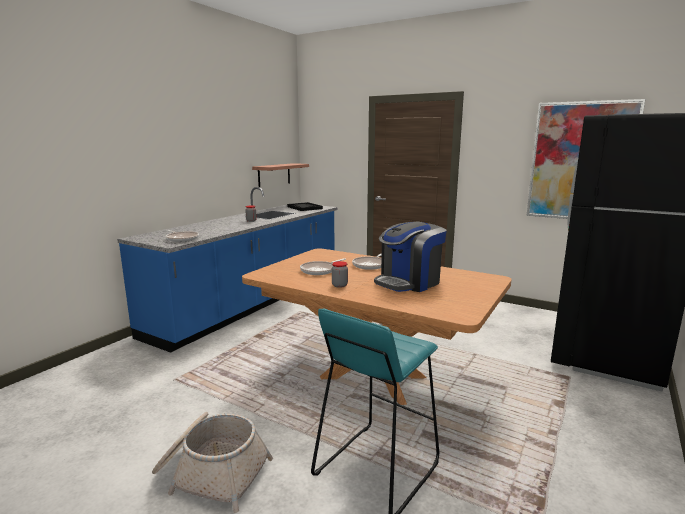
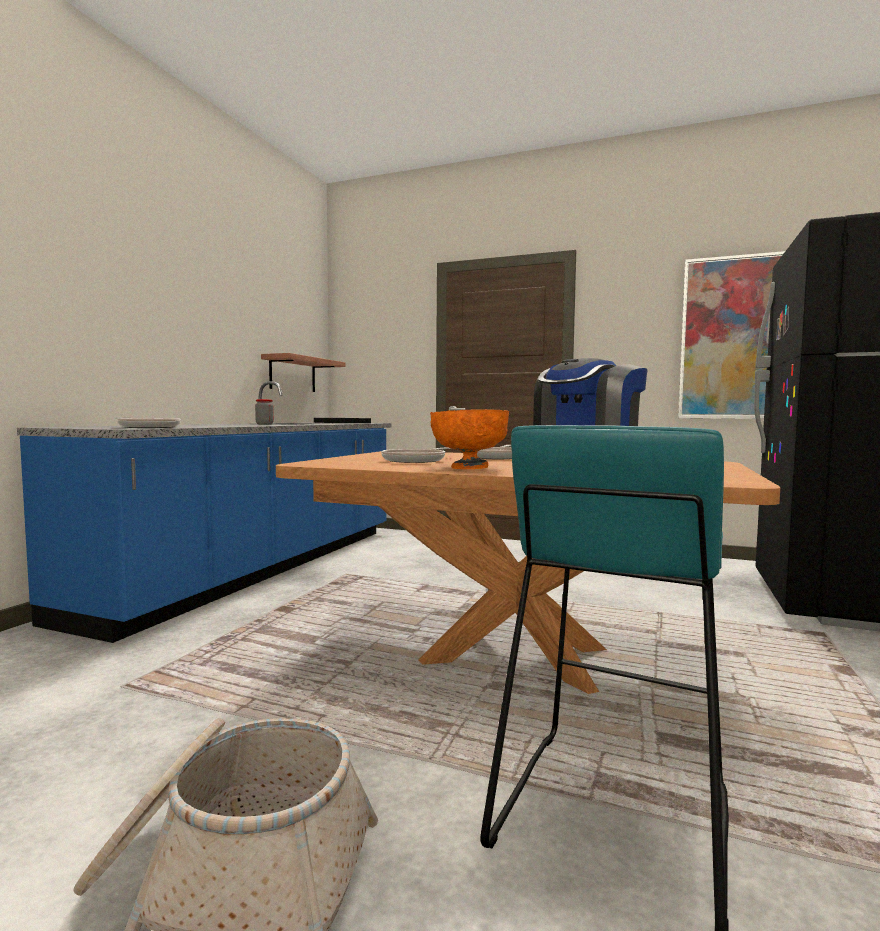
camera: 10 degrees left, 10 degrees down
(339, 285) = (469, 468): jar -> orange bowl

